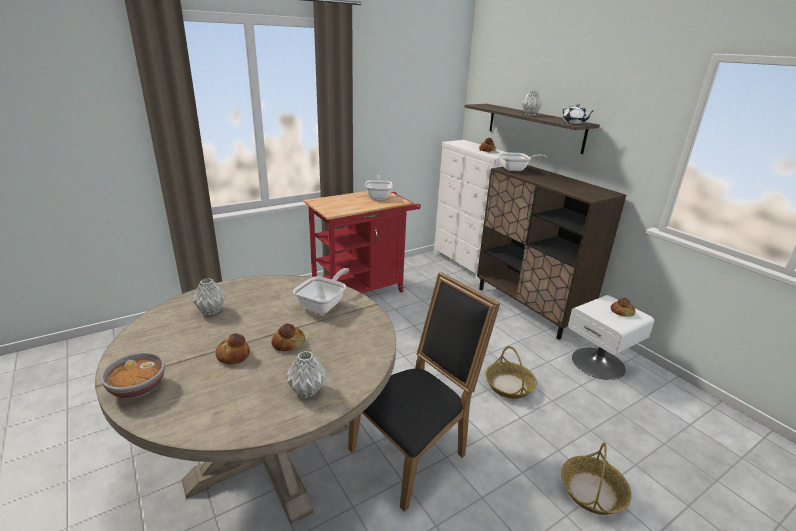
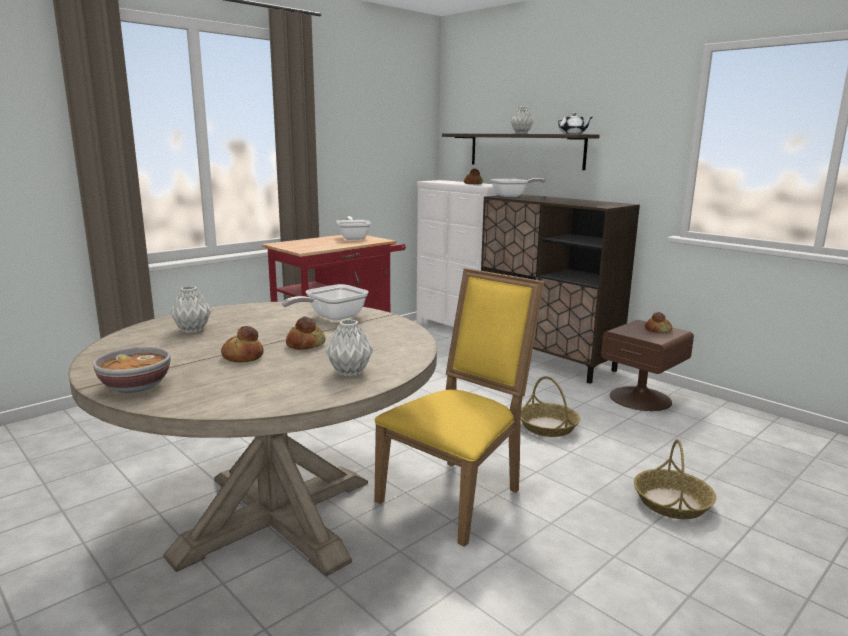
camera: 10 degrees left, 10 degrees down
(324, 304) = (331, 317): frying pan -> frying pan turned 150 degrees counterclockwise
(414, 451) = (457, 494): black chair -> yellow chair
(598, 363) = (640, 398): white nightstand -> brown nightstand

